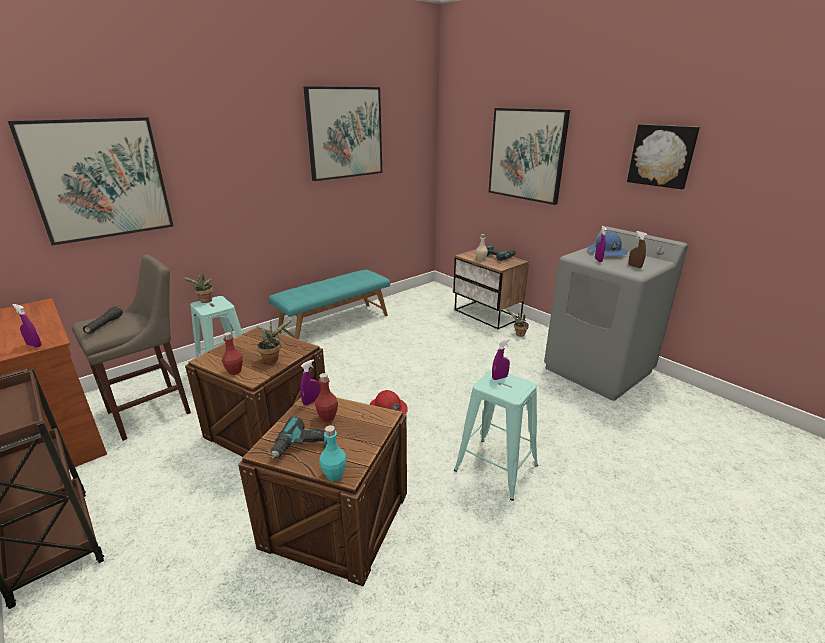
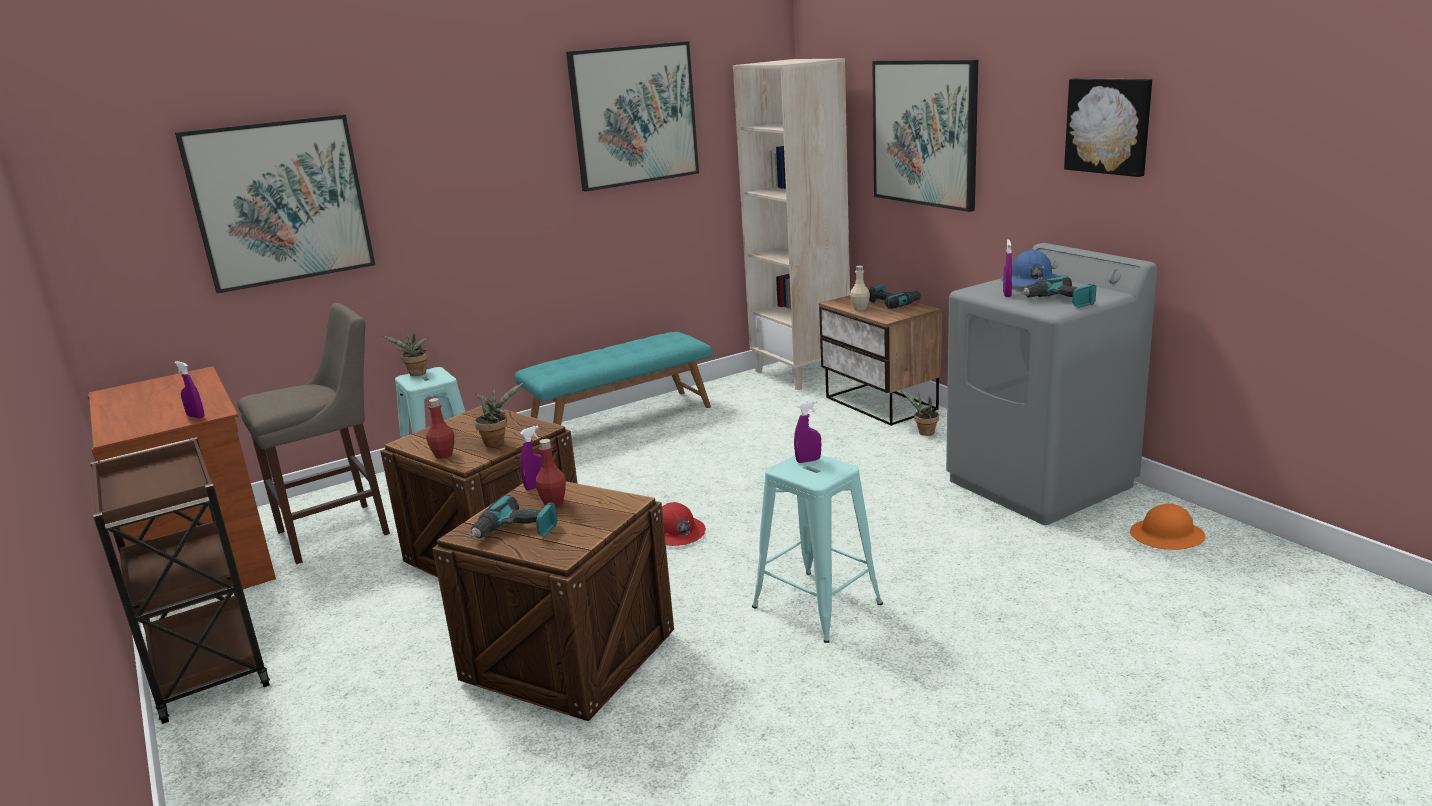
camera: 10 degrees right, 5 degrees down
(104, 325) = (279, 399): black flashlight -> none
(334, 475) = (545, 557): turquoise bottle -> none
(435, 293) = (801, 373): none -> beige bookcase
(634, 266) = (1059, 301): brown spray bottle -> power drill
(686, 408) = (1167, 536): none -> orange hard hat

